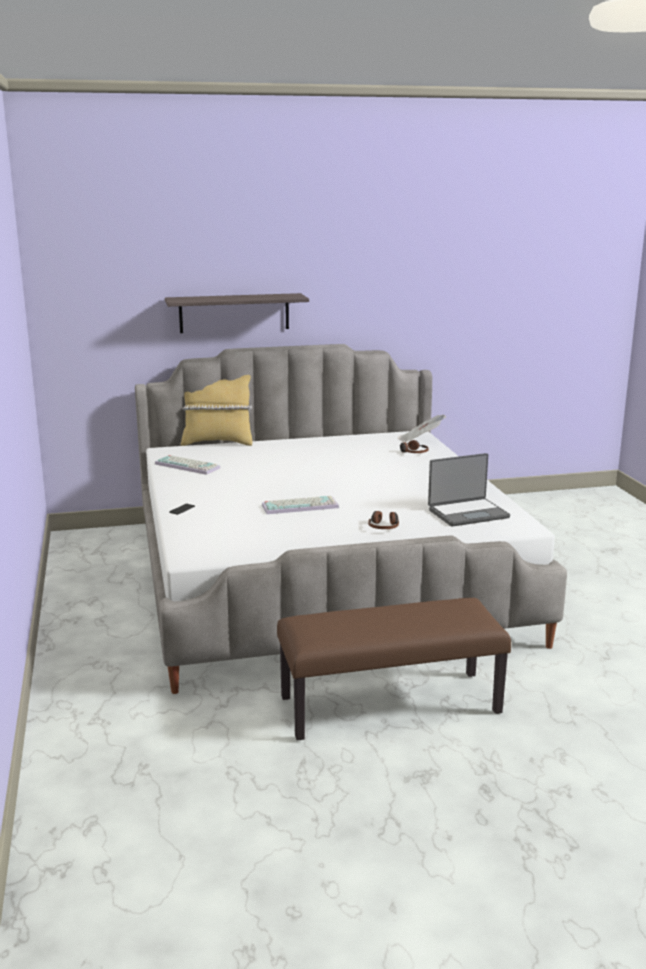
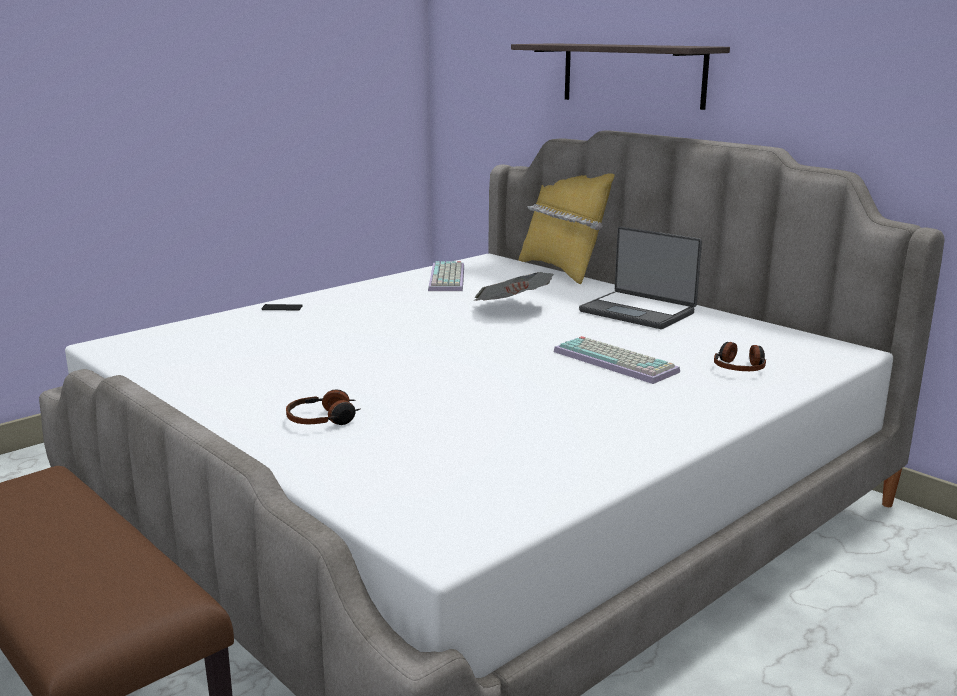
camera: 60 degrees right, 0 degrees up
(301, 506) = (362, 355): keyboard -> keyboard (617, 361)
(420, 440) = (815, 360): newspaper -> newspaper (512, 308)
(467, 513) = (466, 470): laptop -> laptop (638, 311)

